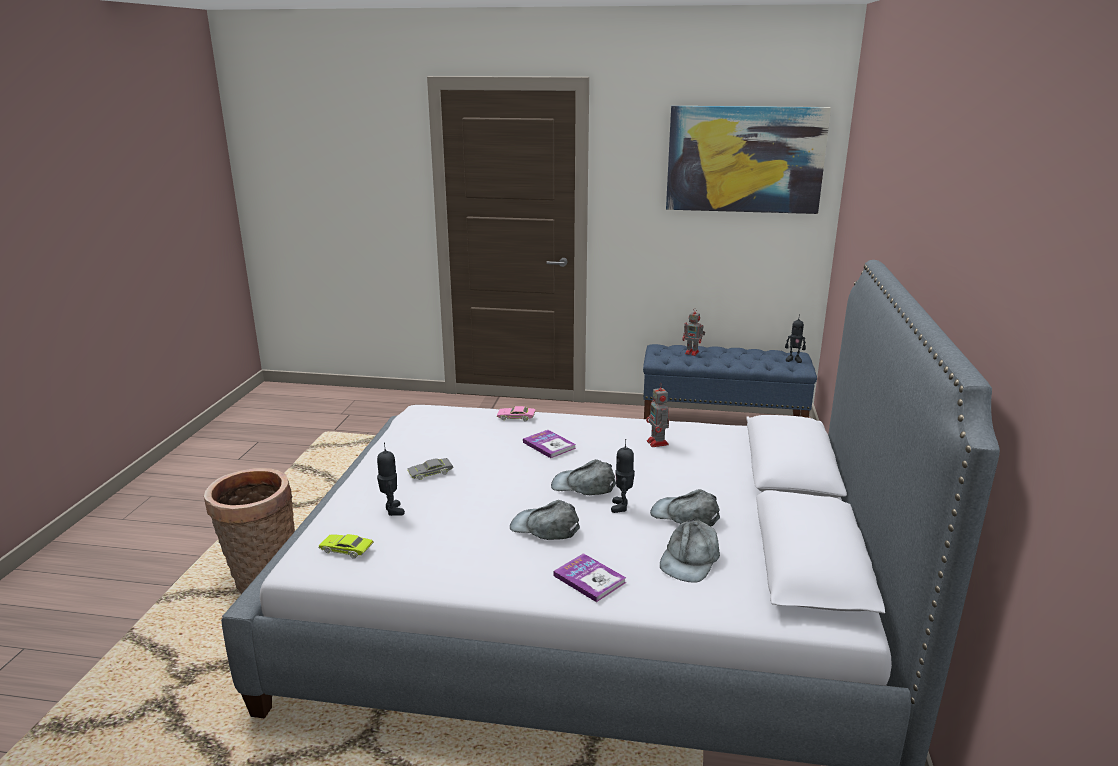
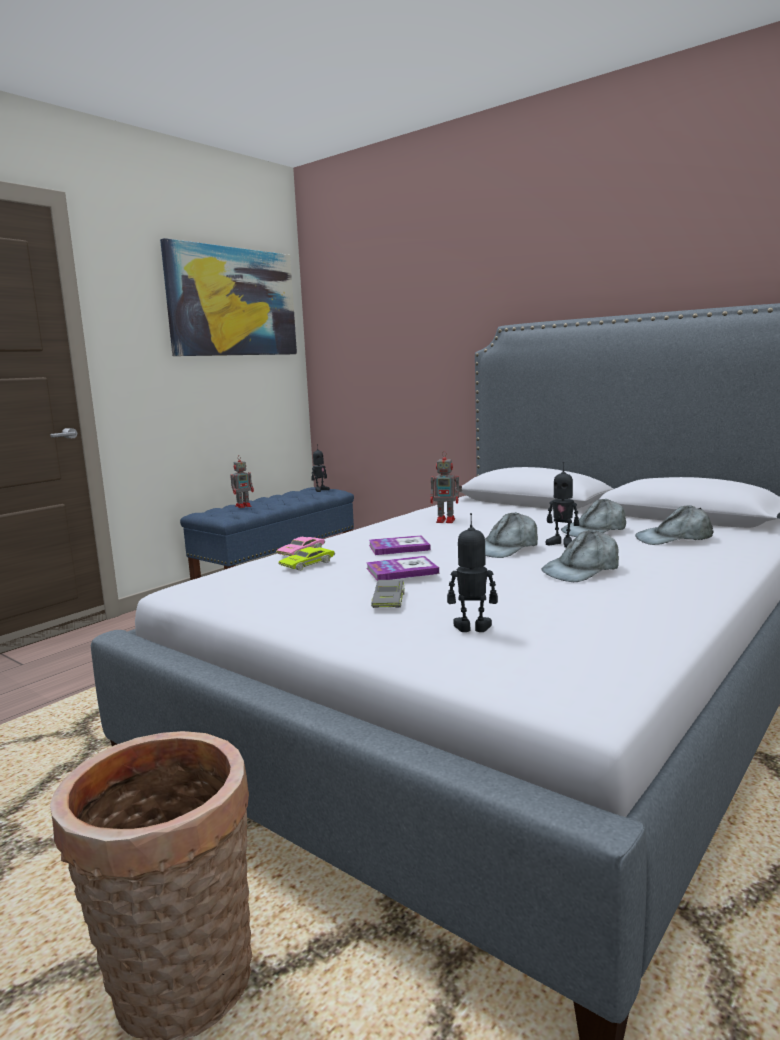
camera: 60 degrees left, 10 degrees down
(346, 549) = (564, 665): green toy car -> green toy car (307, 564)
(589, 579) = (697, 568): book -> book (402, 571)
(689, 559) = (674, 538): grey cap -> grey cap turned 120 degrees clockwise

